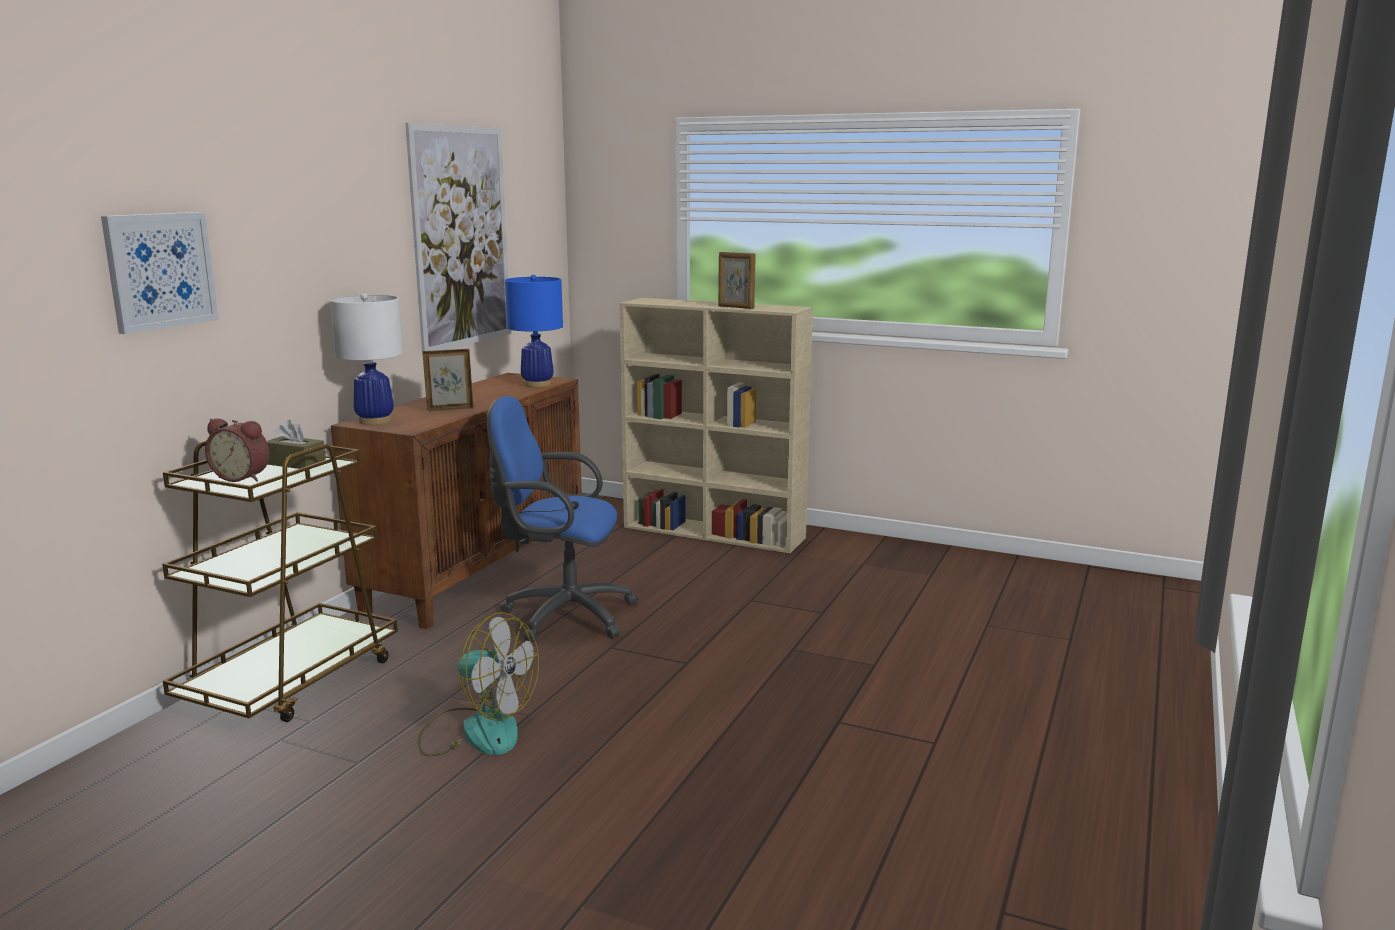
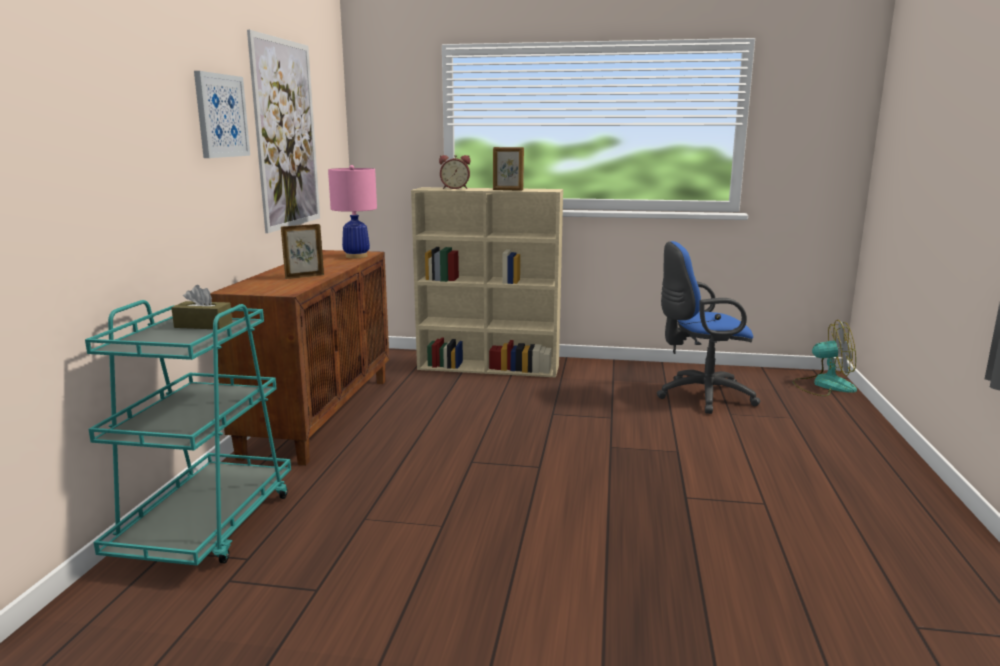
camera: 15 degrees left, 0 degrees up
(160, 270) = (69, 141): picture -> picture (221, 116)
(243, 477) = (163, 340): alarm clock -> alarm clock (455, 188)
(291, 681) = (207, 525): brown cart -> turquoise cart
(374, 421) = (246, 288): white table lamp -> none
(477, 730) = (406, 545): fan -> fan (824, 385)
(537, 384) = (356, 256): blue table lamp -> pink table lamp
(562, 615) = (414, 441): blue office chair -> blue office chair (700, 396)

